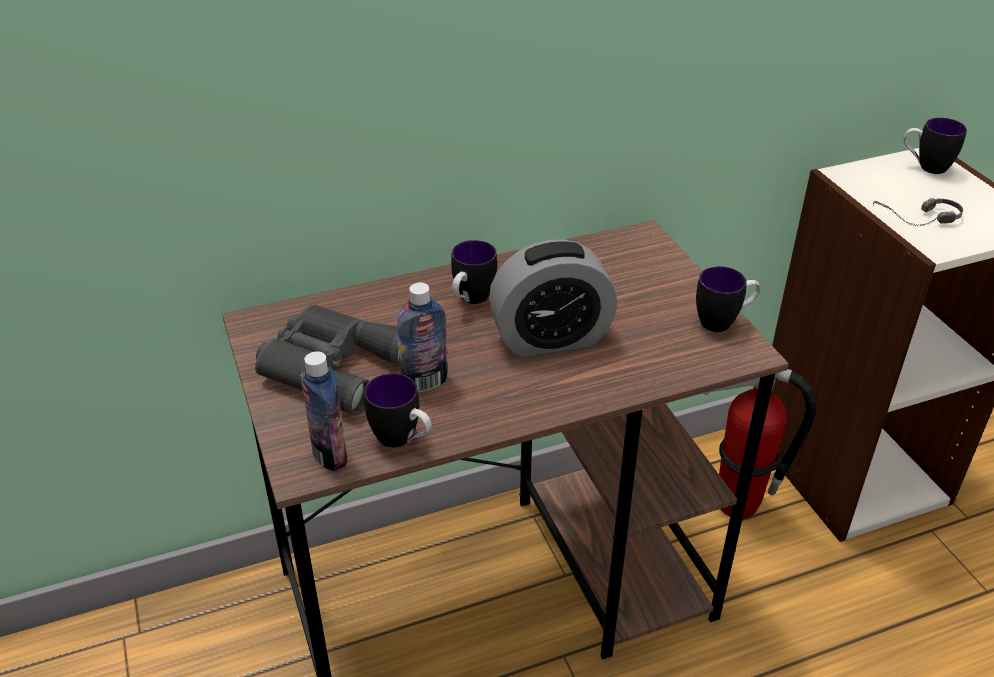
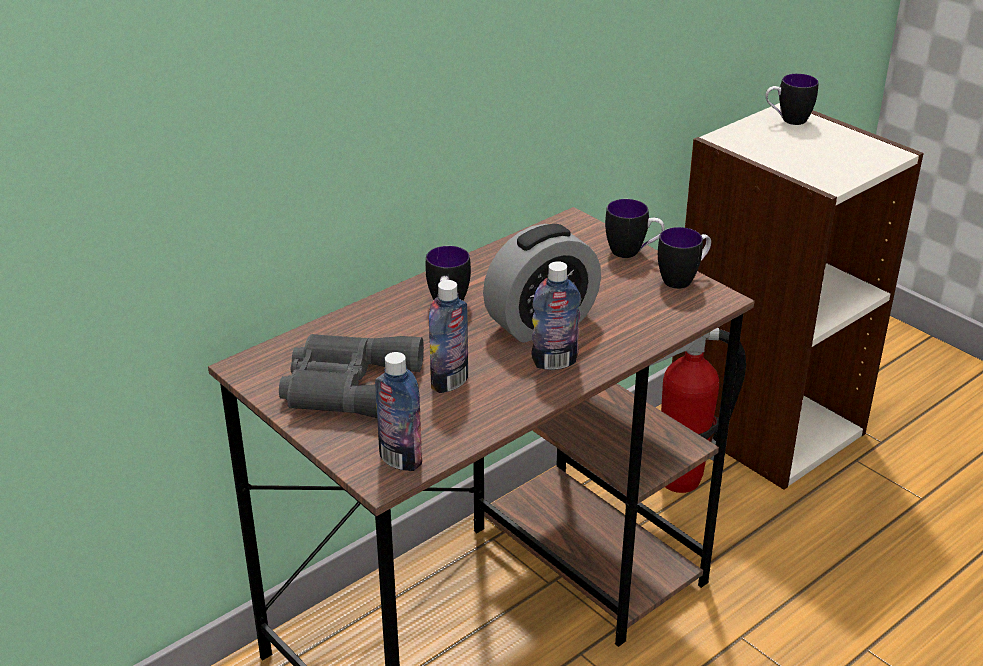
camera: 20 degrees left, 5 degrees down
(402, 441) = (460, 433): mug -> mug (632, 253)
(539, 385) = (554, 362): none -> bottle
(916, 221) = (804, 166): headphones -> none

